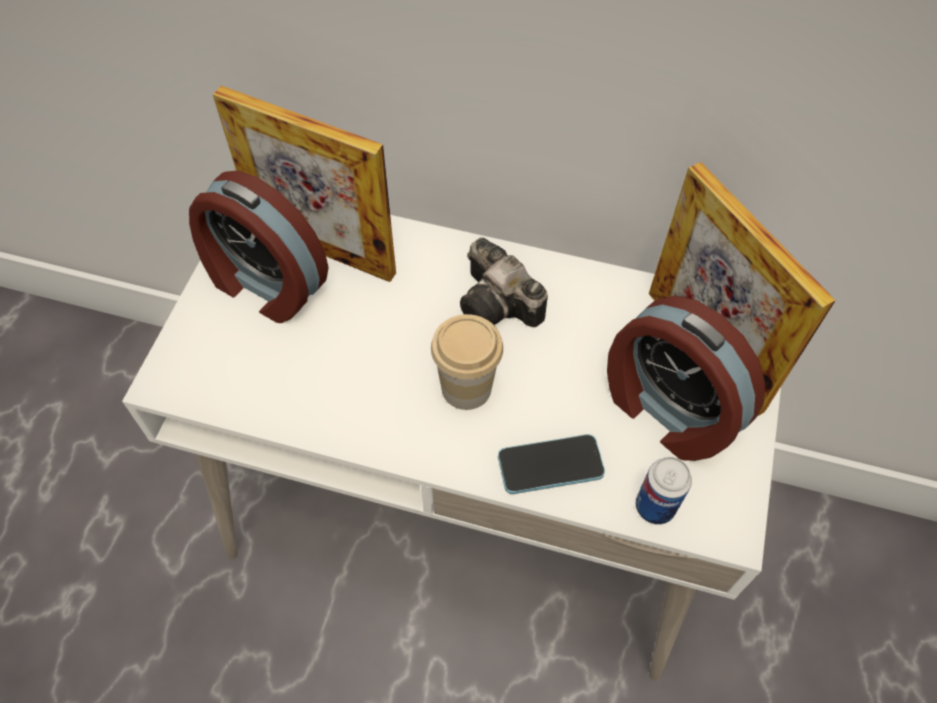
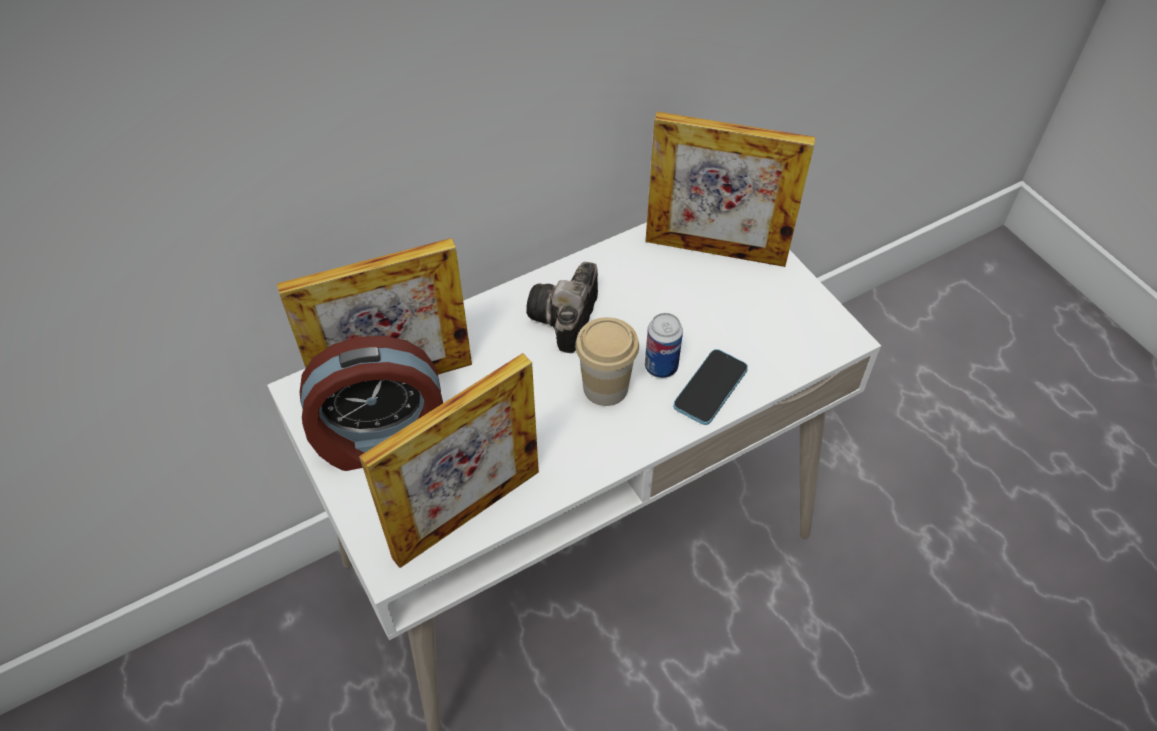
camera: 45 degrees left, 5 degrees down
(251, 393) = (467, 514): none -> picture frame
(500, 306) = (565, 321): camera -> camera turned 105 degrees clockwise
(655, 506) = (792, 360): can -> can (661, 366)
(666, 410) = (736, 301): alarm clock -> none

